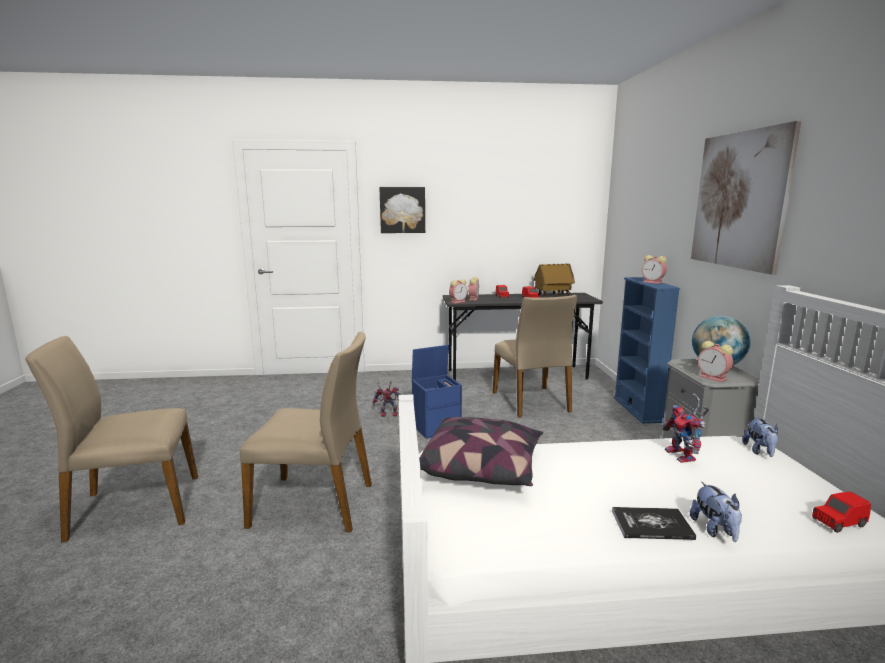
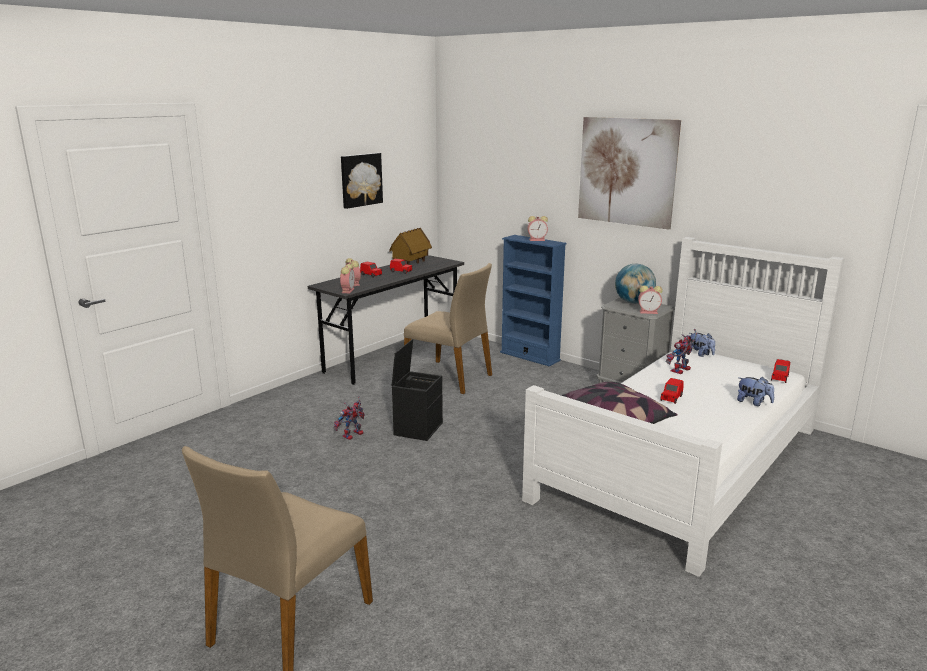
camera: 45 degrees left, 5 degrees up
(315, 503) = (445, 527): beige chair -> none
(402, 210) = (256, 188): picture -> picture (360, 180)
(437, 427) = (418, 428): blue storage box -> black storage box
(603, 476) = (671, 398): none -> red toy car
(651, 525) = (732, 412): book -> none
(684, 456) = (680, 371): toy robot -> toy robot turned 105 degrees clockwise

